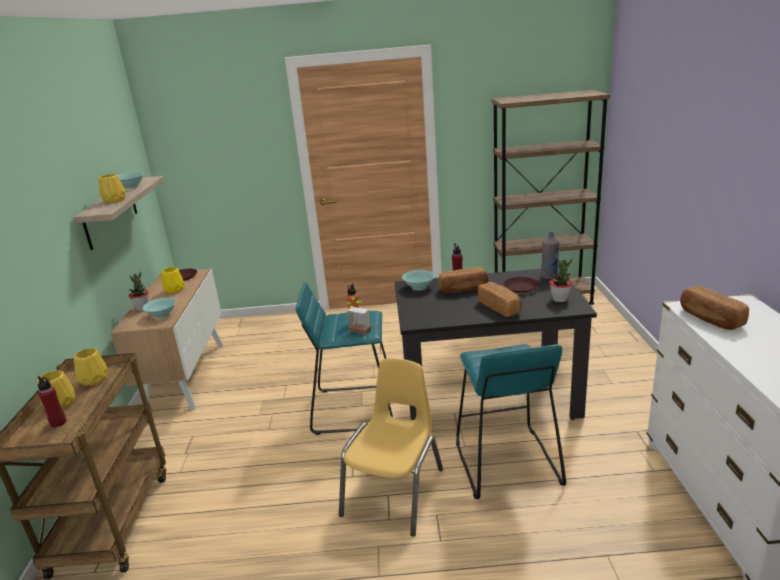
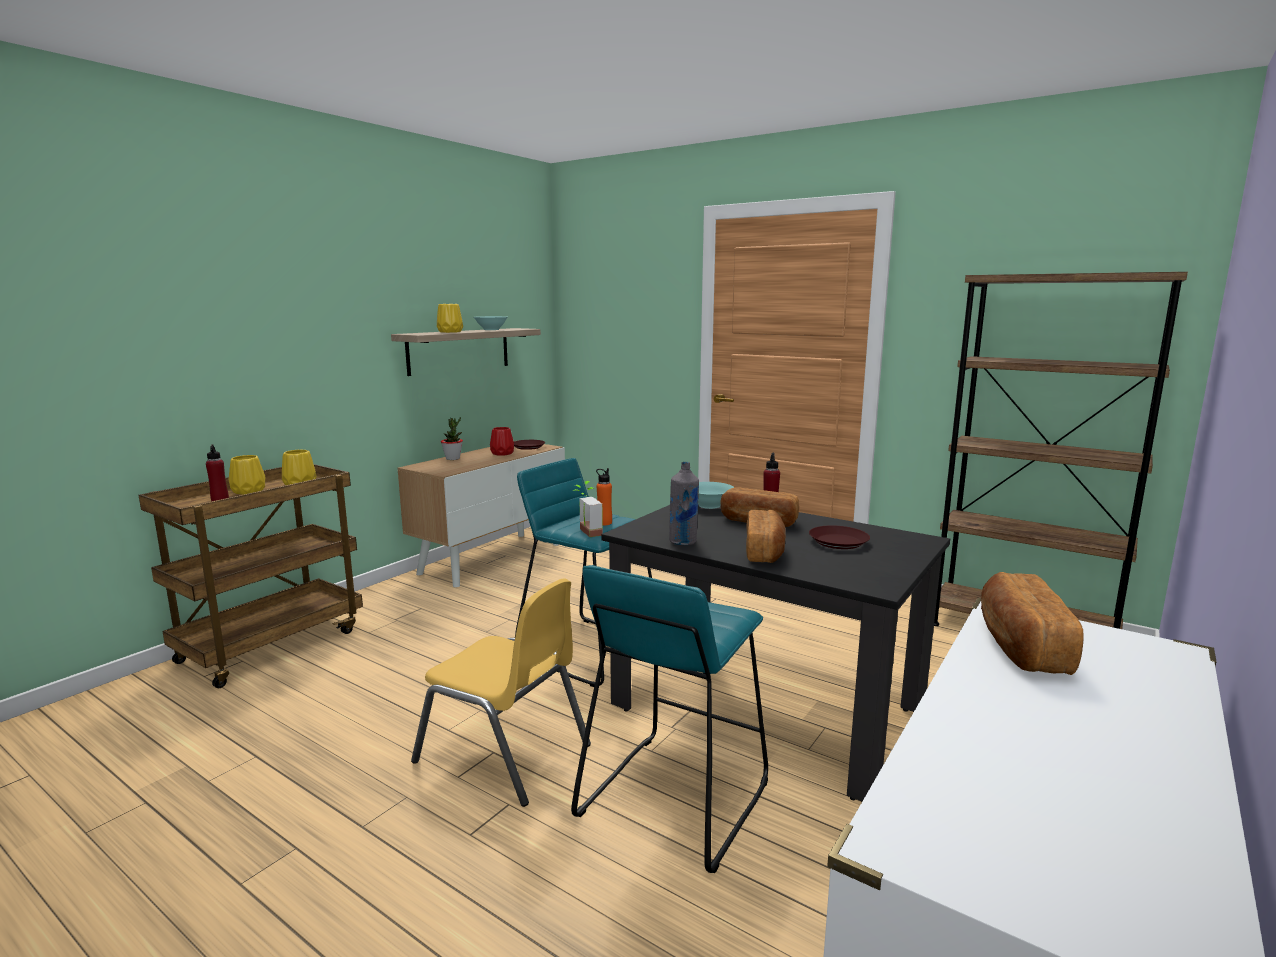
camera: 35 degrees right, 10 degrees down
(161, 315) = (455, 467): turquoise bowl -> none
(175, 290) = (503, 453): yellow vase -> red vase
(395, 492) = (504, 753): yellow chair -> yellow chair turned 60 degrees clockwise
(549, 276) = (909, 543): grey bottle -> grey bottle (683, 542)
(560, 299) = (871, 569): potted plant -> none

